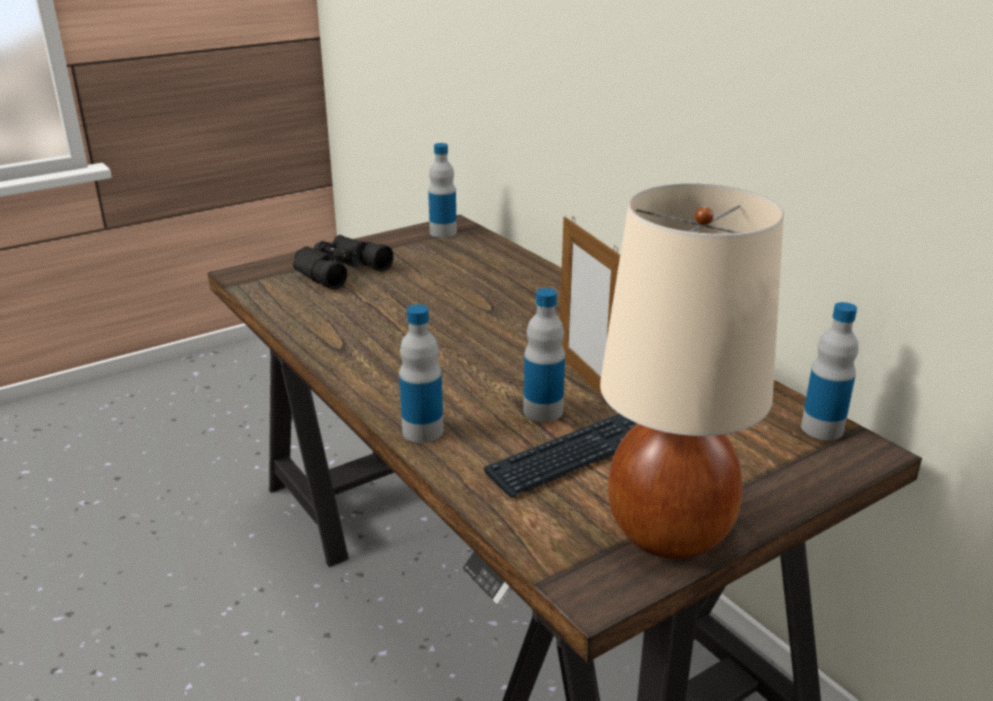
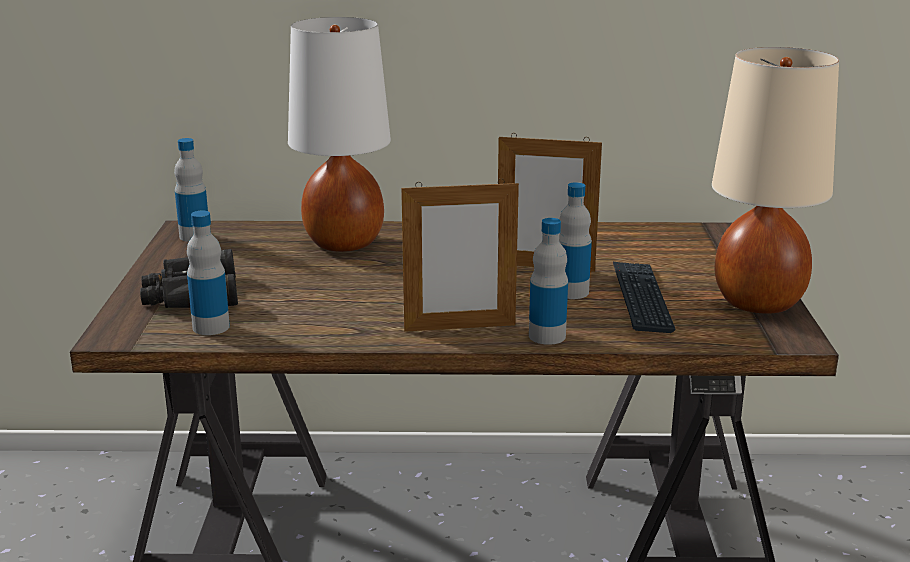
camera: 55 degrees left, 5 degrees down
(394, 385) = (460, 327): none -> picture frame
(509, 281) = (344, 243): none -> white table lamp
(822, 428) = (692, 231): bottle -> bottle (211, 327)

